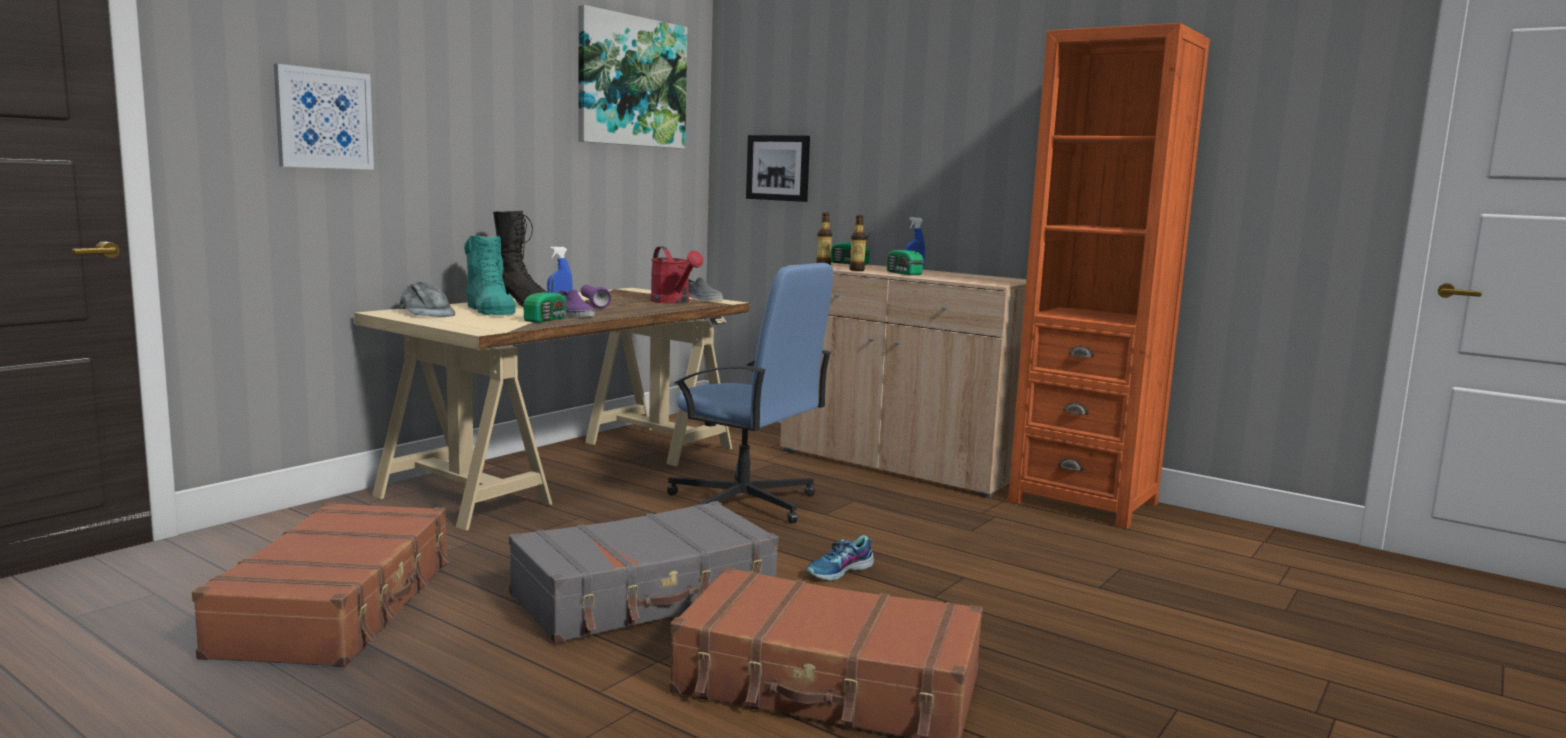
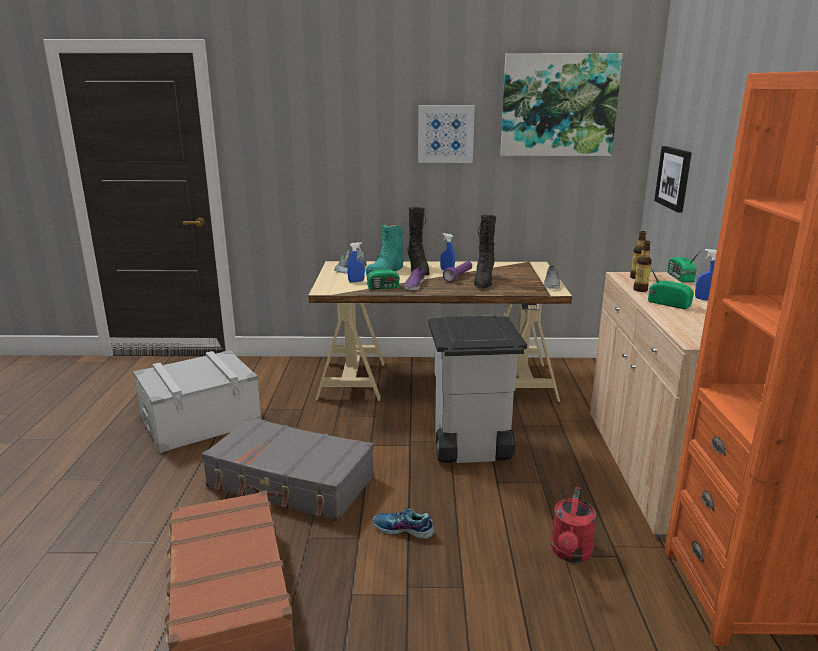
camera: 55 degrees right, 10 degrees up
(324, 119) = (308, 152): picture -> picture (445, 134)
(339, 606) = (201, 420): brown suitcase -> grey storage box
(489, 320) = (356, 281): none -> blue spray bottle
(634, 304) = (483, 281): none -> black boot
(674, 302) = (516, 284): red watering can -> red watering can (570, 554)
(744, 503) = (469, 448): blue office chair -> grey trash can
(904, 273) = (668, 303): radio -> radio turned 105 degrees clockwise

